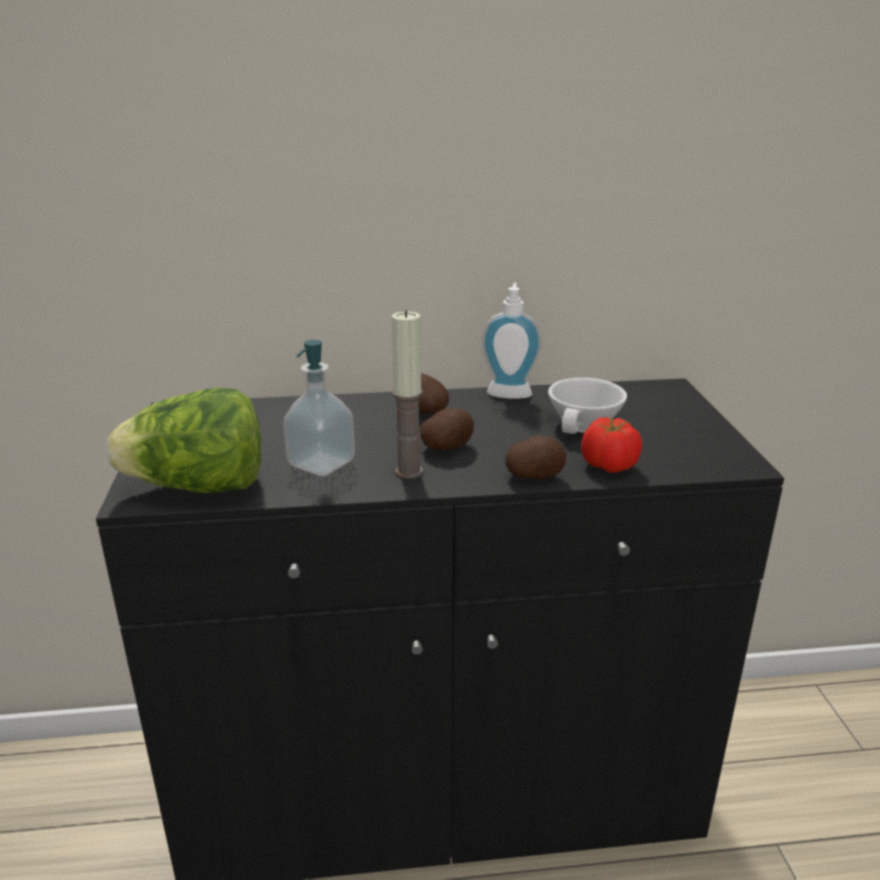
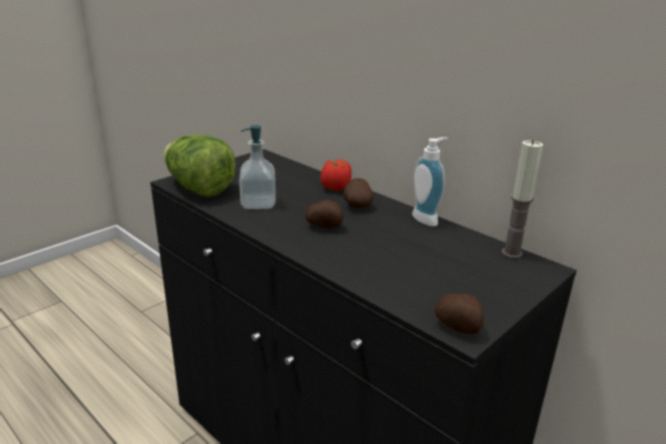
camera: 50 degrees right, 0 degrees up
(409, 471) = (281, 226): candle -> candle (512, 253)
(534, 476) = (327, 262): potato -> potato (458, 327)
(586, 424) = (426, 256): white cup -> none
(609, 466) = (378, 282): tomato -> tomato (335, 187)

